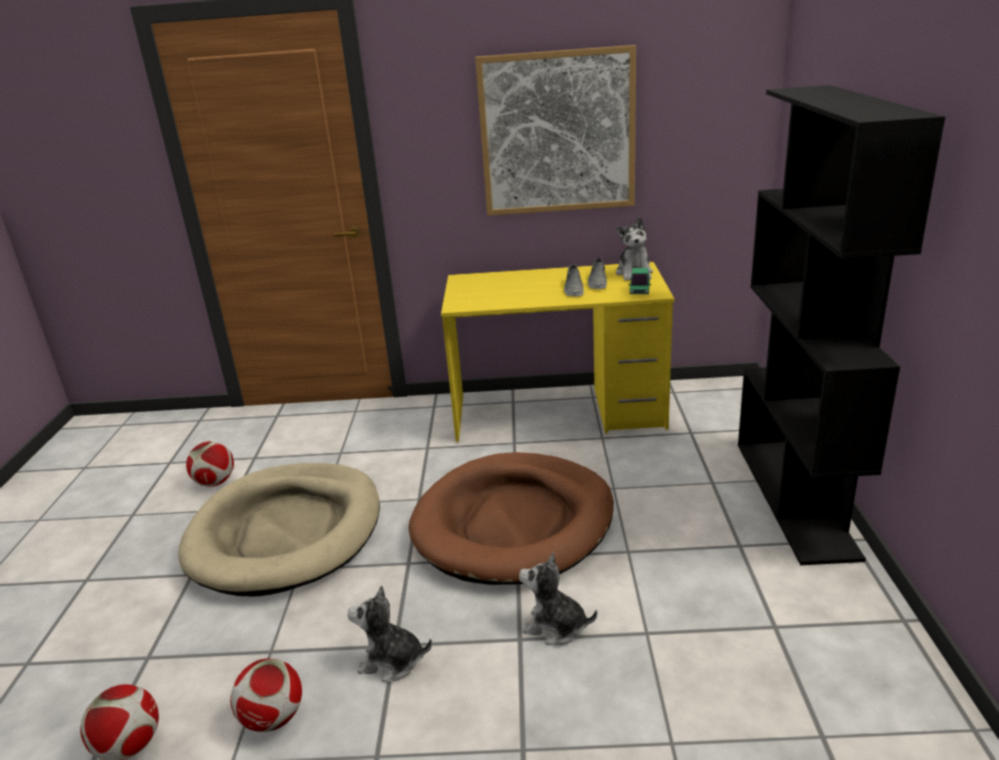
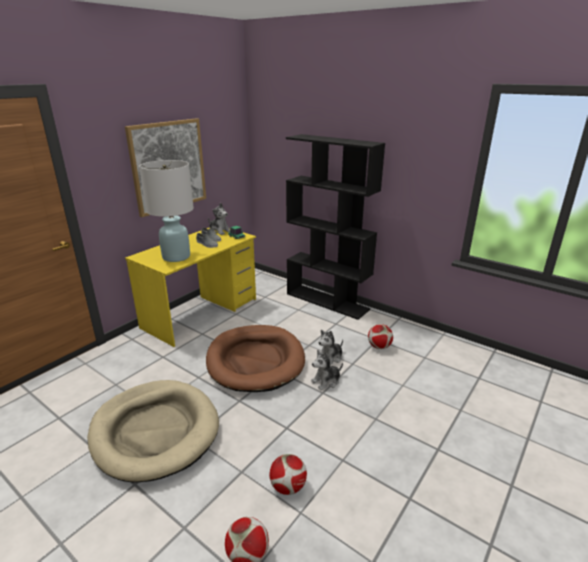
camera: 55 degrees left, 0 degrees up
(215, 482) = (55, 443): football -> football (379, 347)
(391, 662) = (295, 433): plush toy -> plush toy (330, 358)
(499, 294) = (176, 257): none -> white table lamp

